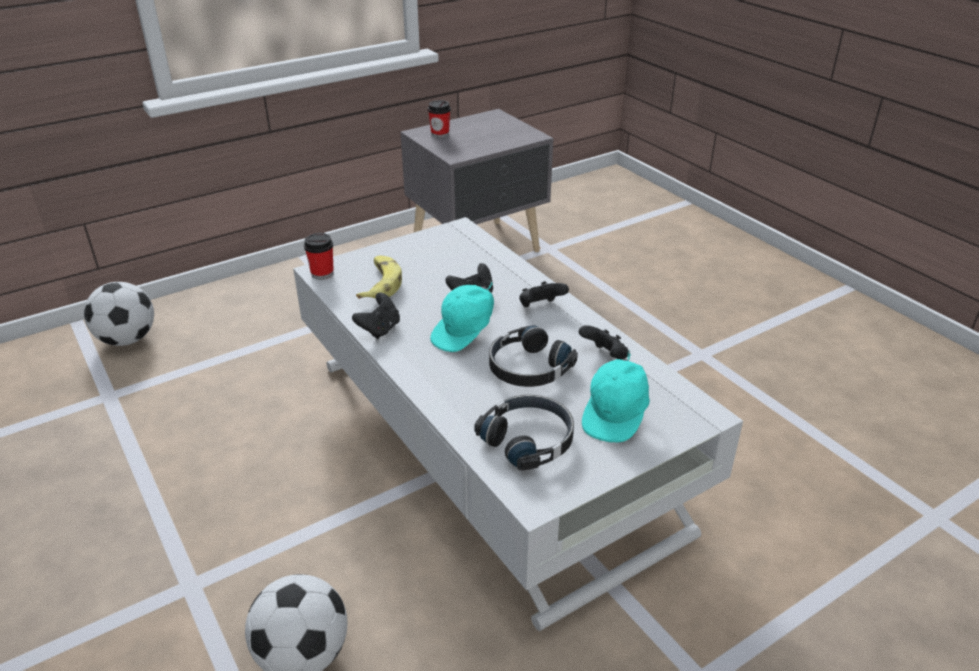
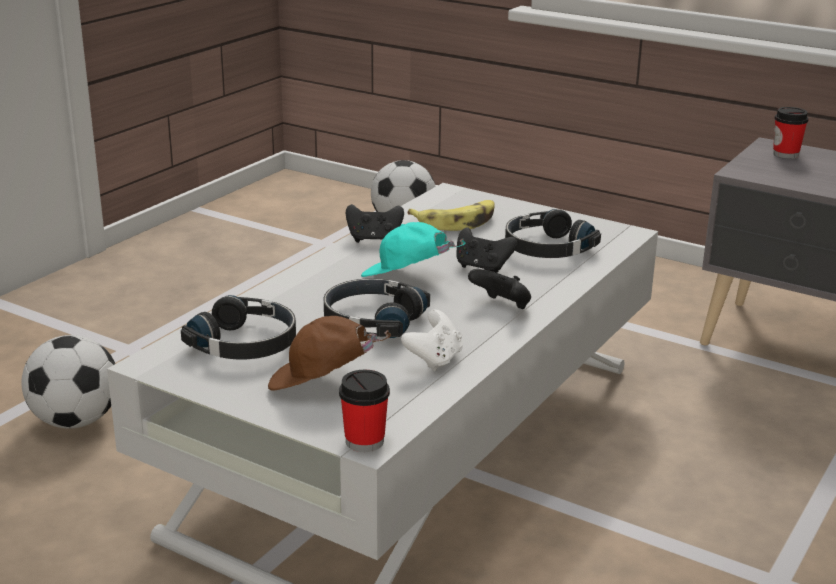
camera: 65 degrees right, 10 degrees down
(322, 274) = (446, 195): cup -> cup (364, 441)
(460, 263) = (546, 248): none -> black headphones
(605, 357) = (434, 360): black game controller -> white game controller
(616, 416) = (321, 384): turquoise cap -> brown cap

